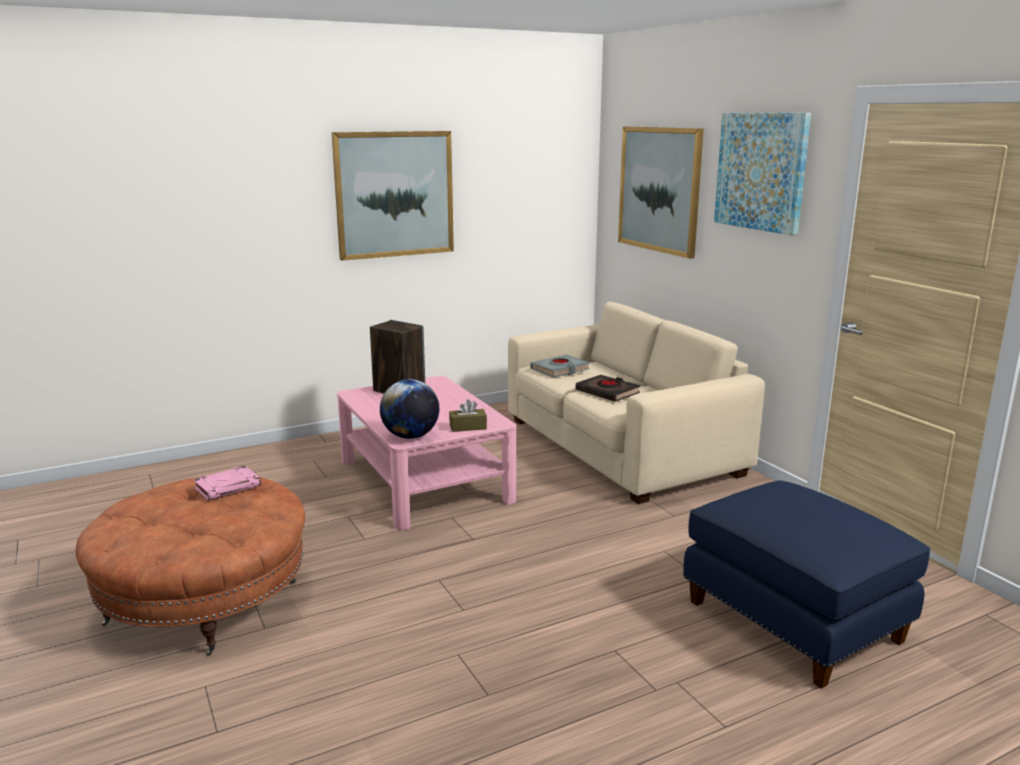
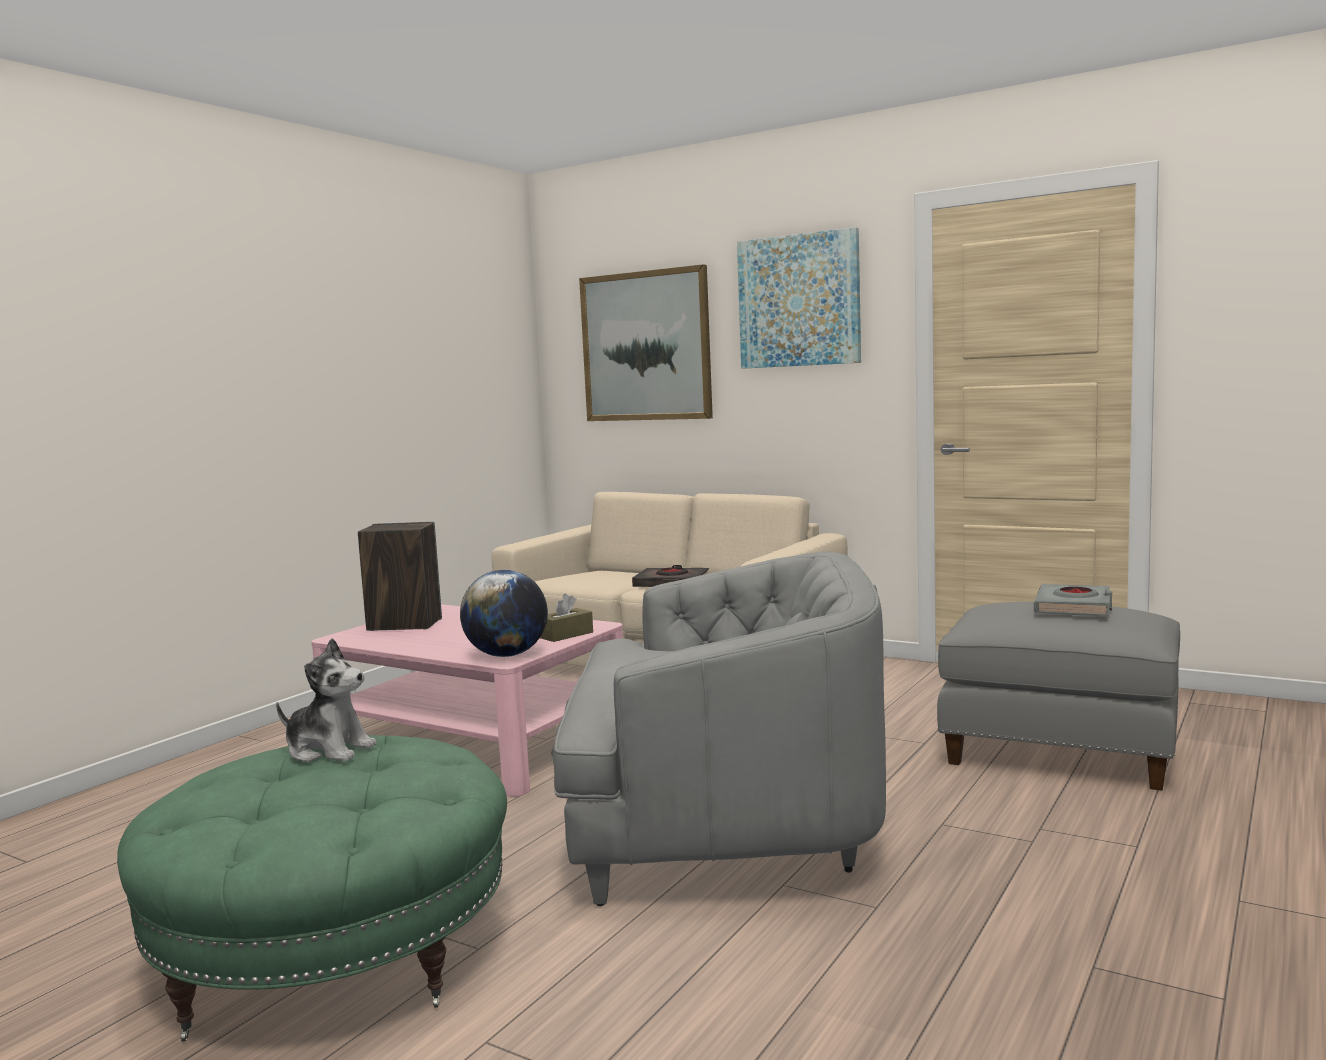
camera: 30 degrees left, 10 degrees down
(205, 603) = (333, 954): brown ottoman -> green ottoman
(228, 487) = (329, 750): pink book -> plush toy
(394, 194) = (320, 360): picture -> none
(481, 594) = (722, 824): none -> grey armchair
(560, 370) = (578, 577): grey book -> grey book (1073, 607)
(791, 621) = (1058, 751): blue ottoman -> grey ottoman

